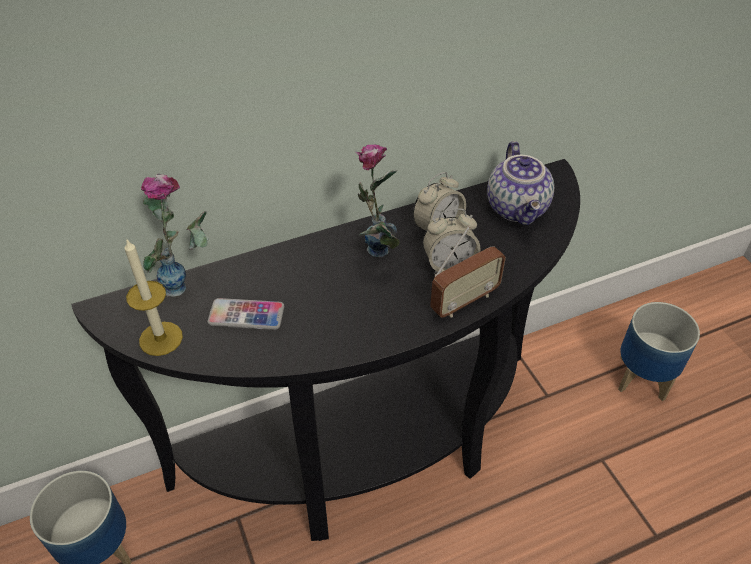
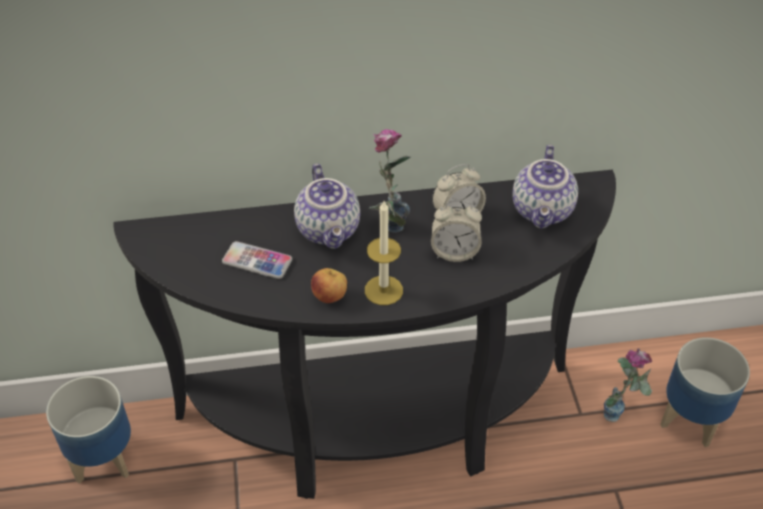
camera: 15 degrees right, 0 degrees up
(161, 338) = (179, 266): candle -> candle (383, 290)
(191, 284) = (218, 224): vase -> vase (622, 413)
(313, 267) = (330, 230): none -> teapot
(338, 337) = (330, 297): none -> apple
(464, 301) = (455, 288): radio -> none

